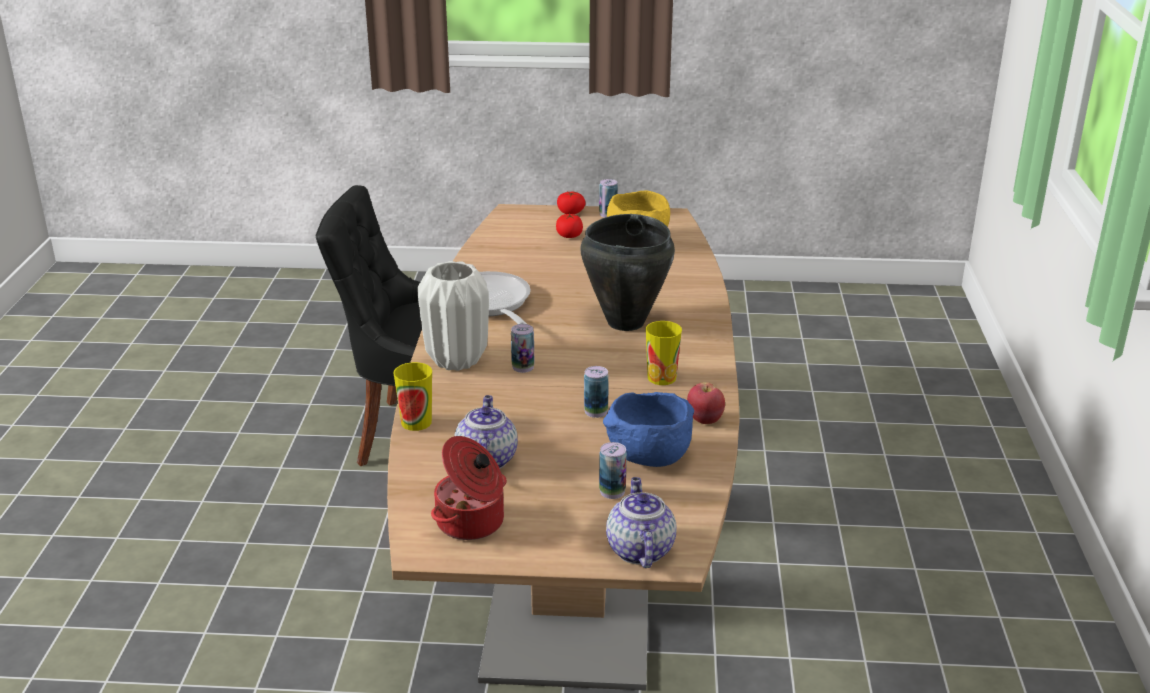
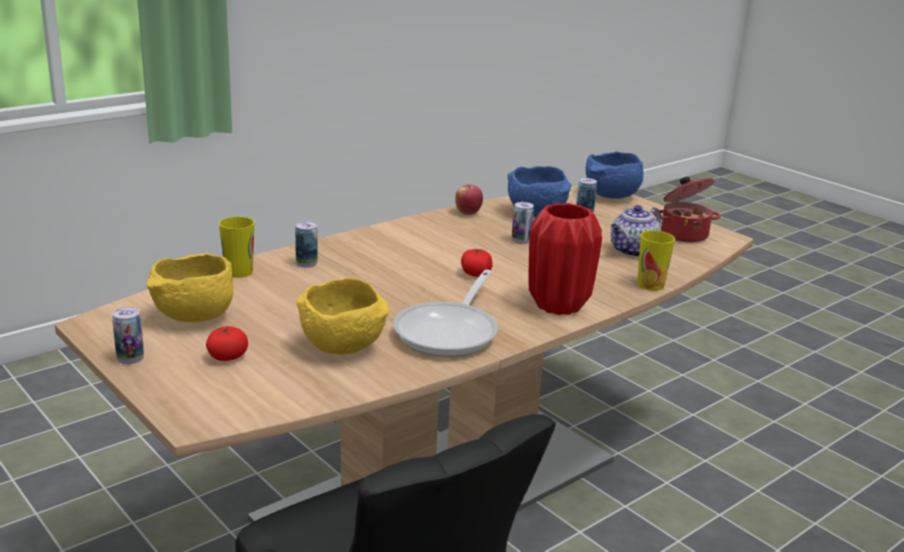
camera: 135 degrees left, 5 degrees down
(456, 360) = (557, 306): white vase -> red vase
(523, 367) = (517, 279): can -> can (306, 263)
(526, 267) = (344, 347): none -> yellow bowl
(570, 212) = (150, 383): tomato -> tomato (476, 273)
(625, 322) = (383, 270): black cooking pot -> none
(639, 549) = (611, 197): teapot -> blue bowl
(661, 378) = (442, 236): cup -> cup (238, 272)

